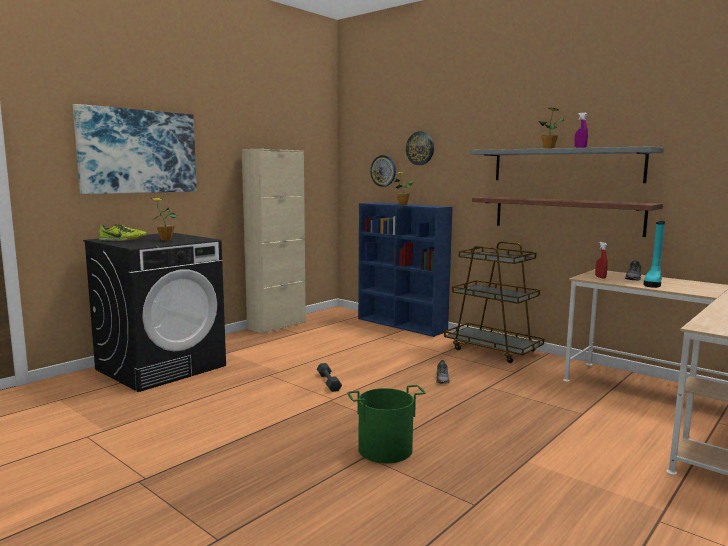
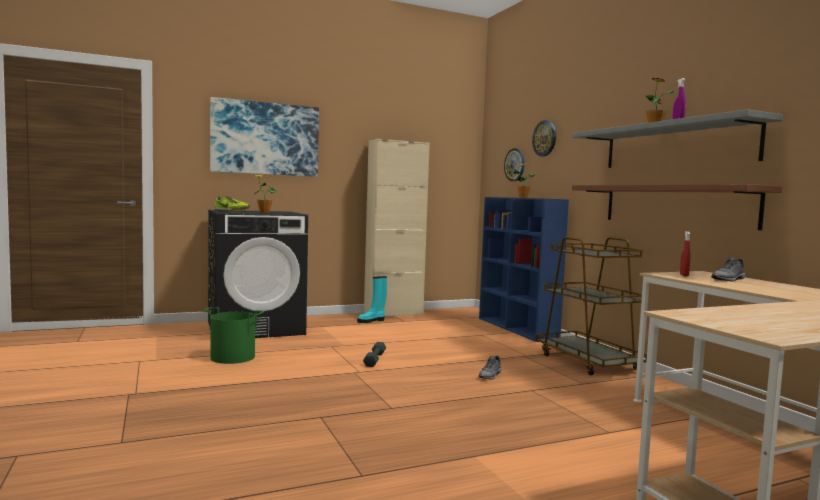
camera: 25 degrees right, 5 degrees down
(385, 450) = (346, 416): green bucket -> green bucket (232, 357)
(653, 283) = (742, 284): turquoise boot -> turquoise boot (371, 321)

